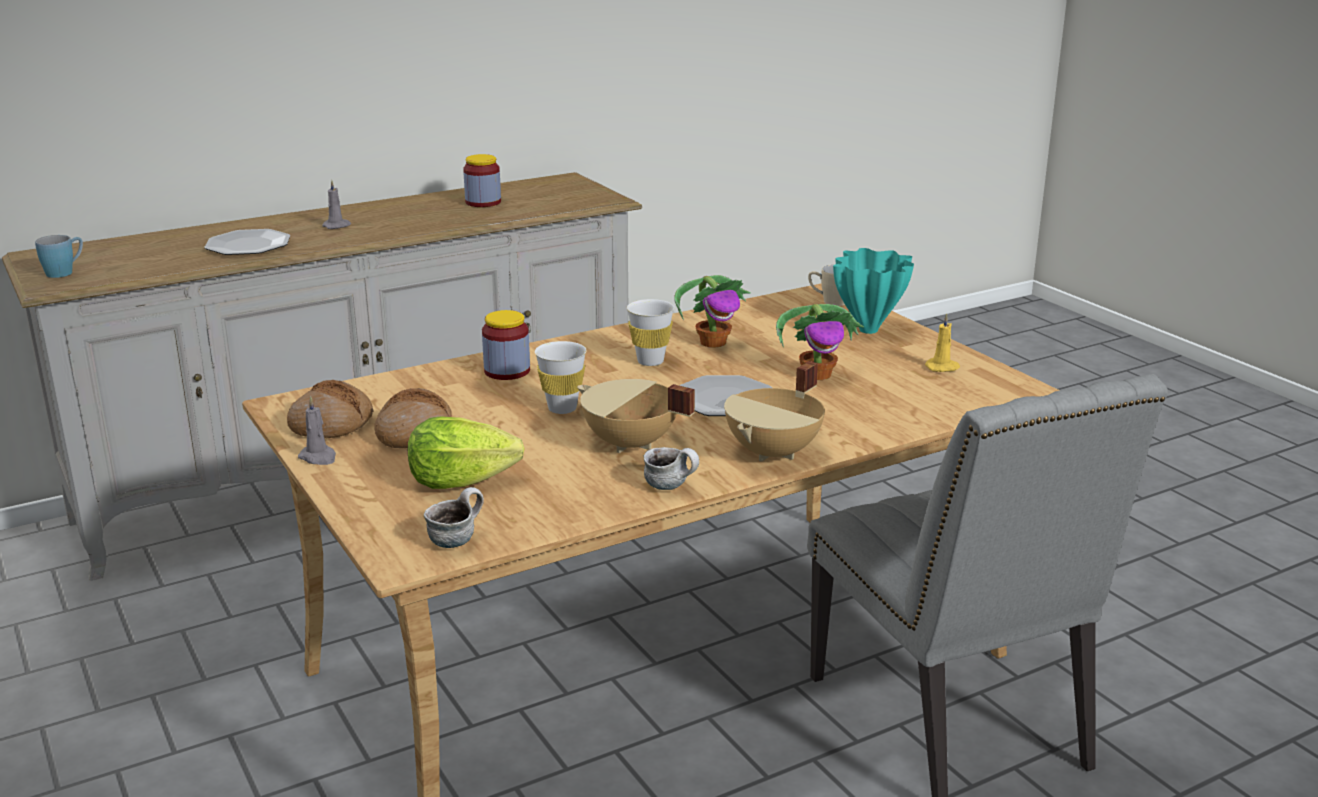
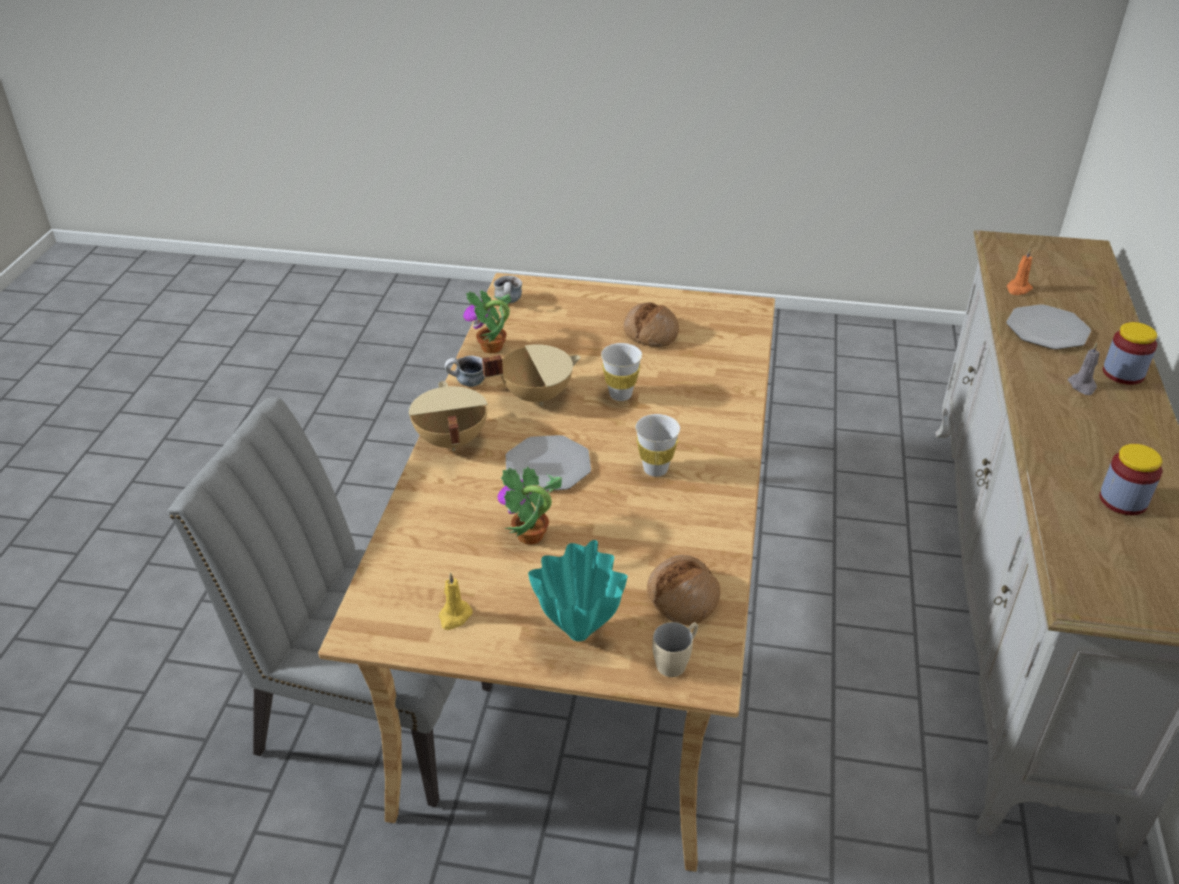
camera: 130 degrees right, 15 degrees up
(65, 272) = (1030, 250): blue mug -> none
(171, 263) = (1018, 289): none -> orange candle
(318, 458) = (656, 296): grey candle -> none
(331, 424) = (699, 312): bread -> bread (683, 597)
(460, 482) = (568, 324): lettuce -> none
(507, 371) = (711, 400): jar -> jar (1123, 373)
(713, 342) = (656, 522): potted plant -> potted plant (492, 348)

